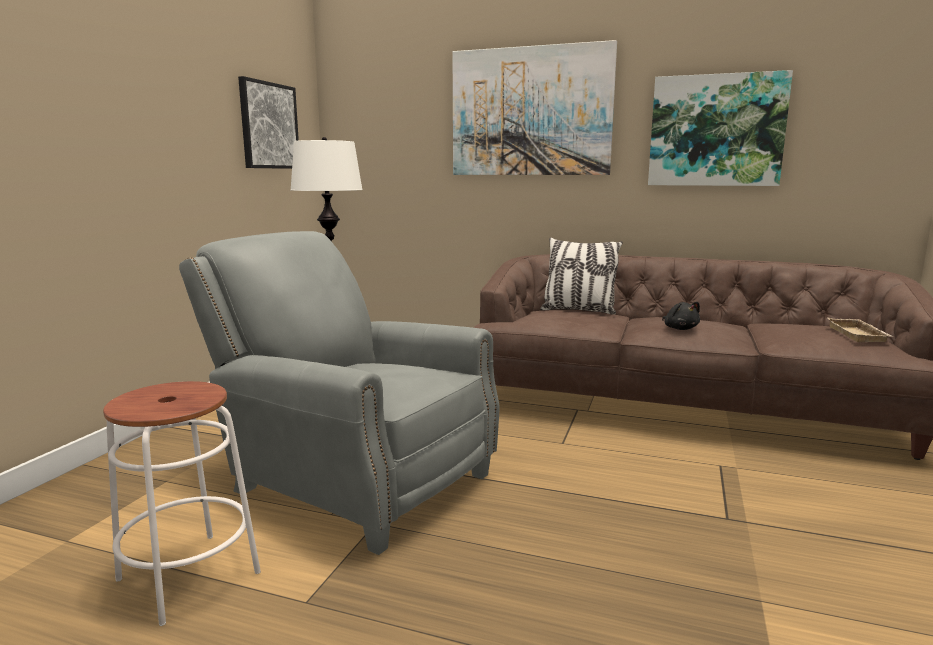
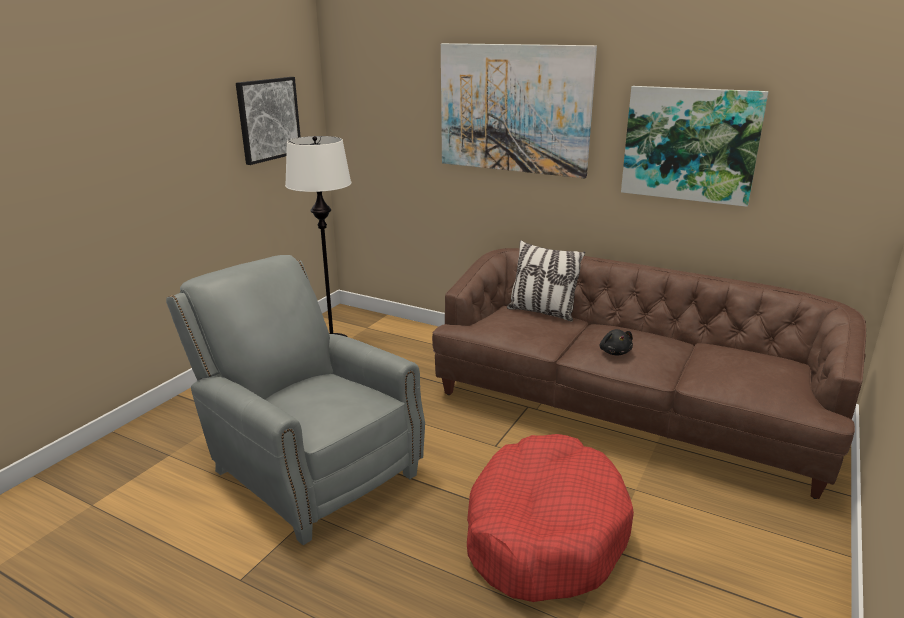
camera: 10 degrees right, 10 degrees up
(188, 575) = (167, 546): white stool -> none
(664, 513) = (544, 532): none -> red dog bed
(859, 335) = (781, 377): beige tray -> none

